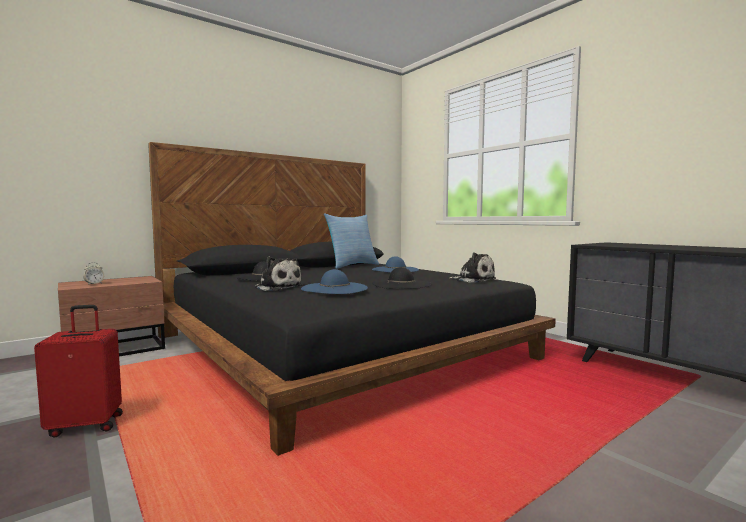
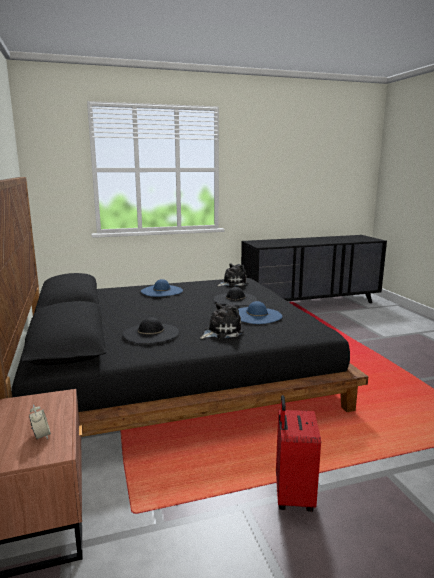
camera: 70 degrees left, 10 degrees up
(351, 266) = (100, 299): pillow -> none

